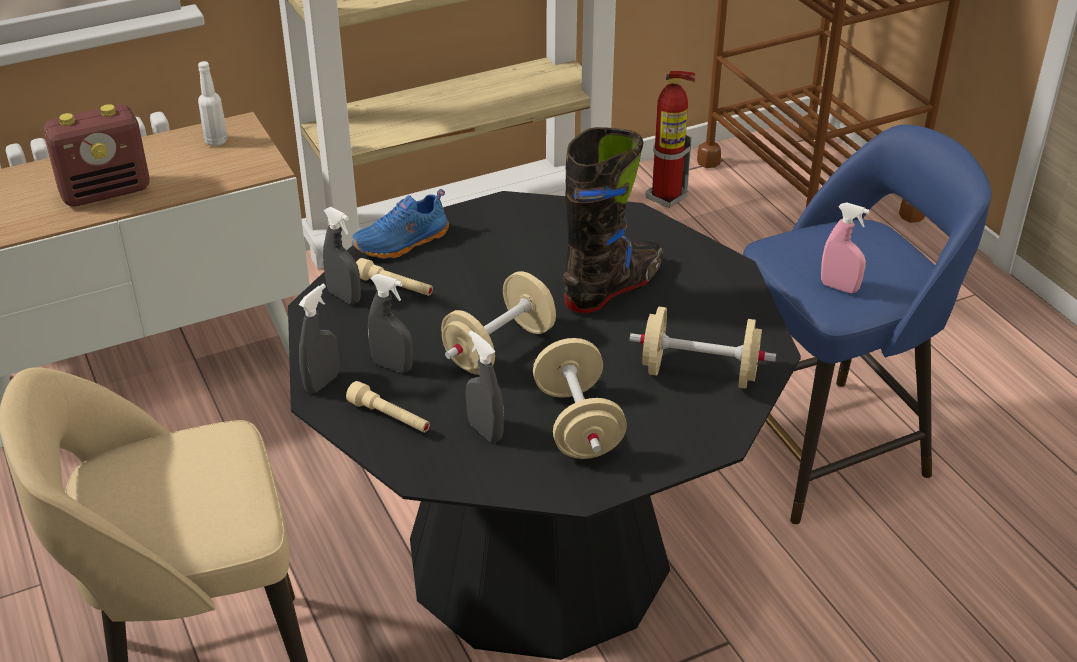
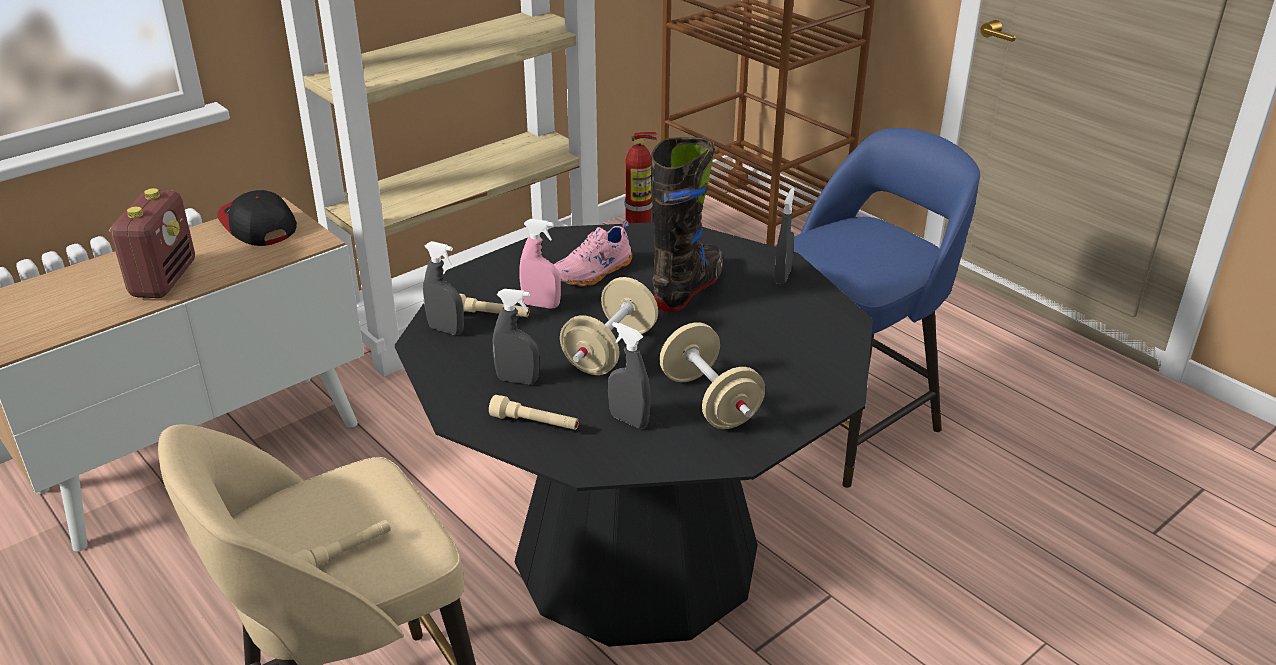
camera: 15 degrees left, 5 degrees down
(106, 192) = (163, 279): radio -> radio turned 45 degrees counterclockwise
(172, 519) = (344, 554): none -> beige flashlight
(216, 141) = (257, 225): white bottle -> cap
(322, 382) = (456, 404): grey spray bottle -> grey spray bottle (782, 276)
(402, 243) = (481, 279): blue shoe -> none
(521, 253) = (593, 273): none -> pink shoe
(699, 373) = (795, 345): beige dumbbell -> none
(839, 287) = (865, 268): pink spray bottle -> pink spray bottle (541, 305)

